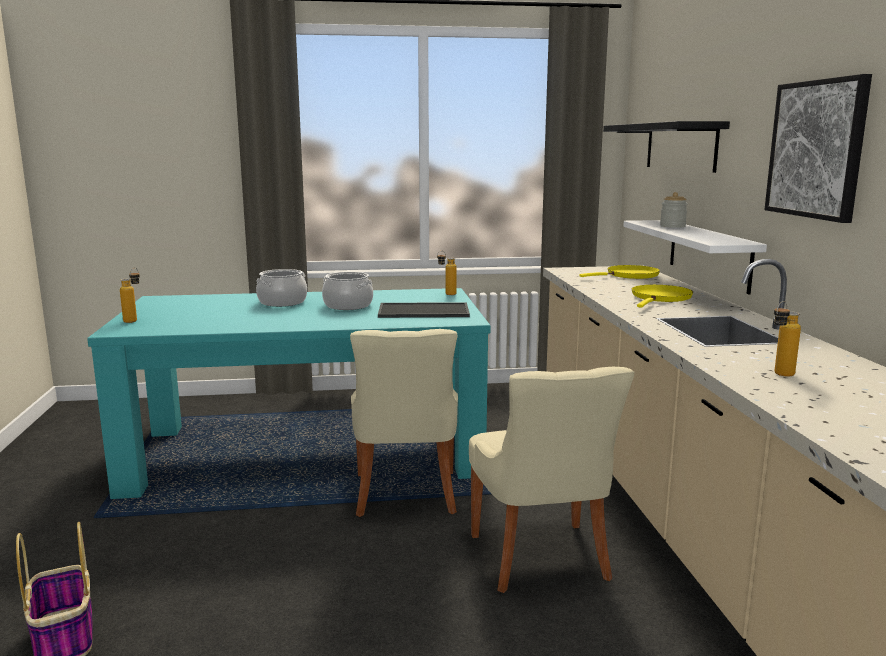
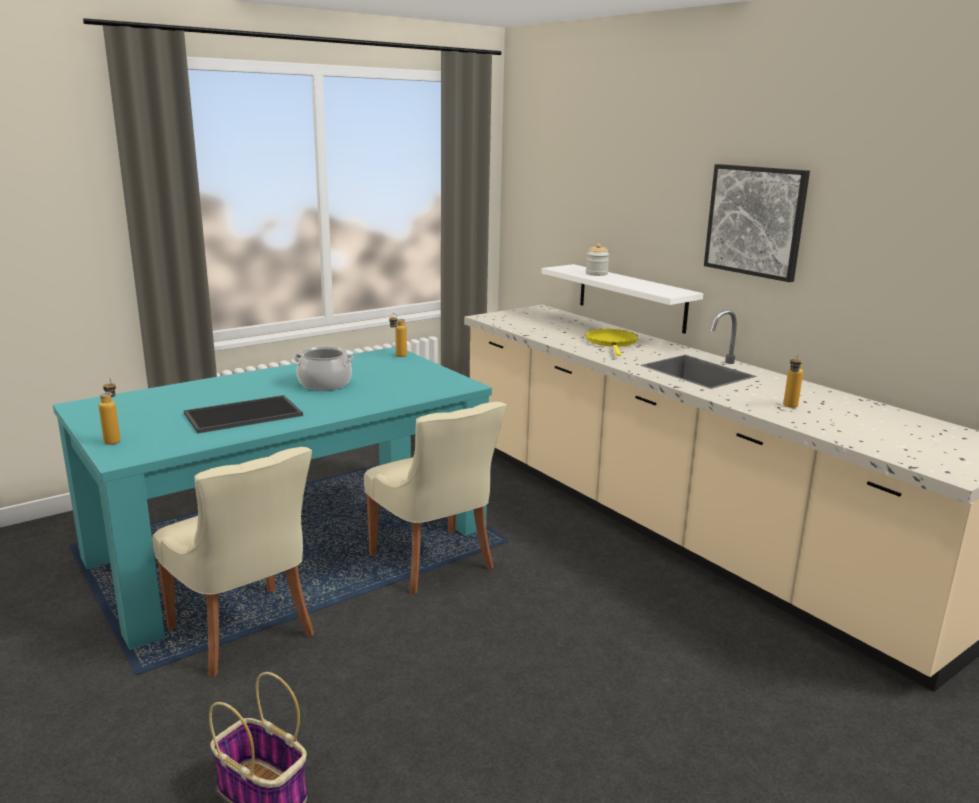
camera: 30 degrees left, 5 degrees up
(282, 302) = (246, 389): cooking pot -> none
(422, 311) = (409, 380): tray -> tray (242, 415)
(541, 559) = (597, 587): beige chair -> beige chair (245, 633)
(629, 275) = (551, 318): yellow frying pan -> none
(680, 146) = (587, 198): black shelf -> none

